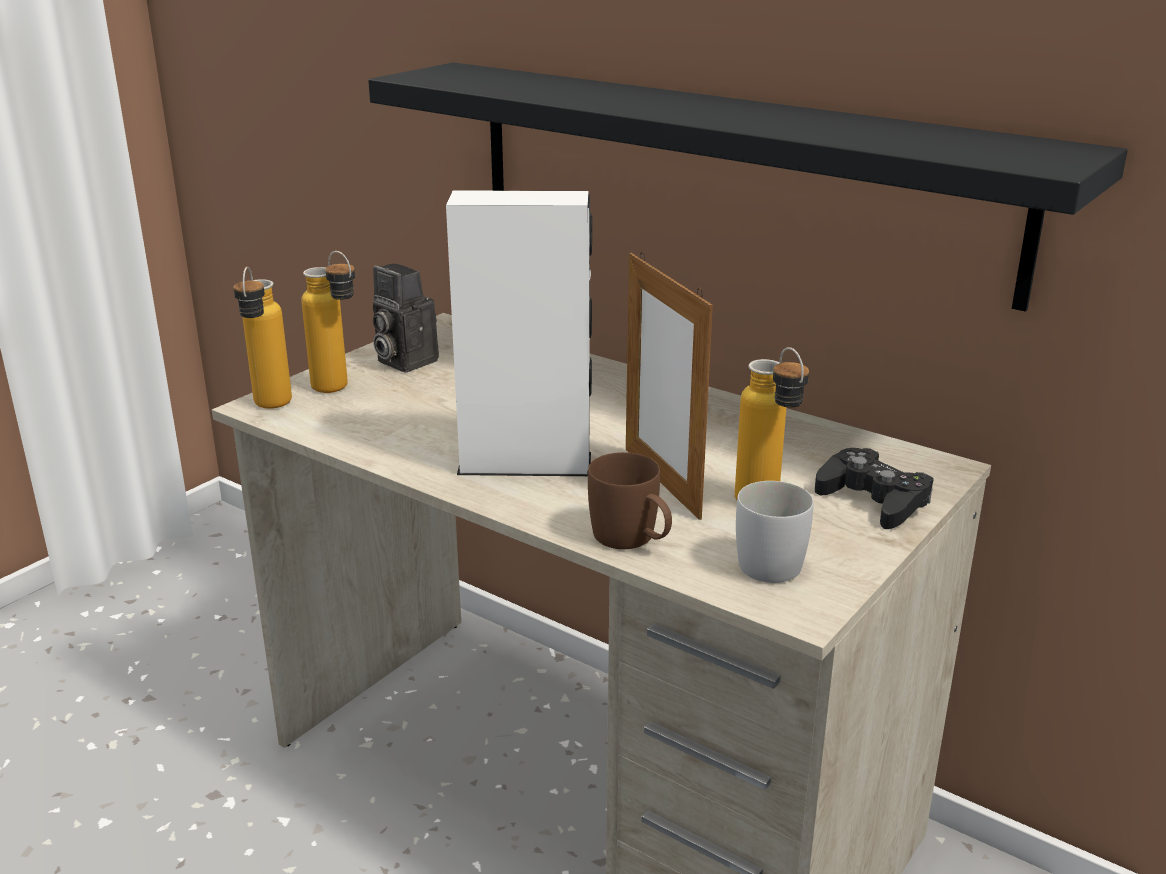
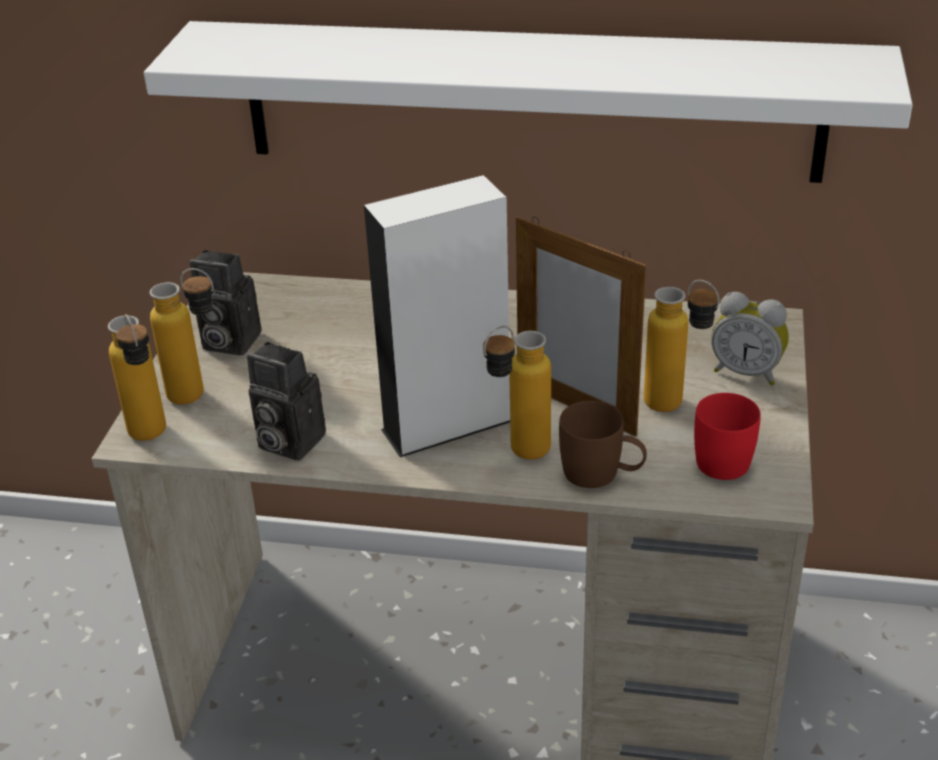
camera: 25 degrees left, 10 degrees up
(373, 438) = (286, 442): none -> camera
(565, 503) = (517, 455): none -> bottle
(730, 175) = (529, 101): black shelf -> white shelf
(777, 561) = (723, 456): white mug -> red mug
(873, 500) = (747, 372): black game controller -> alarm clock

